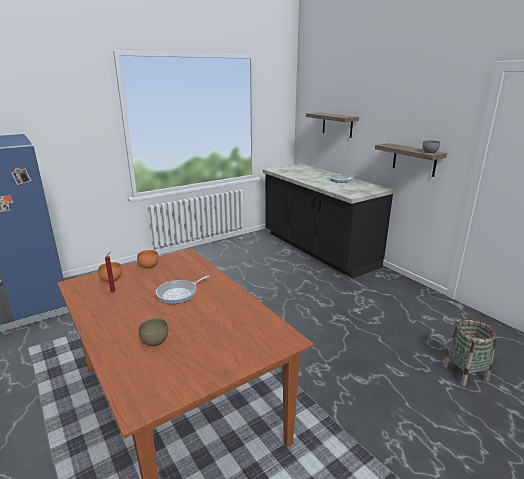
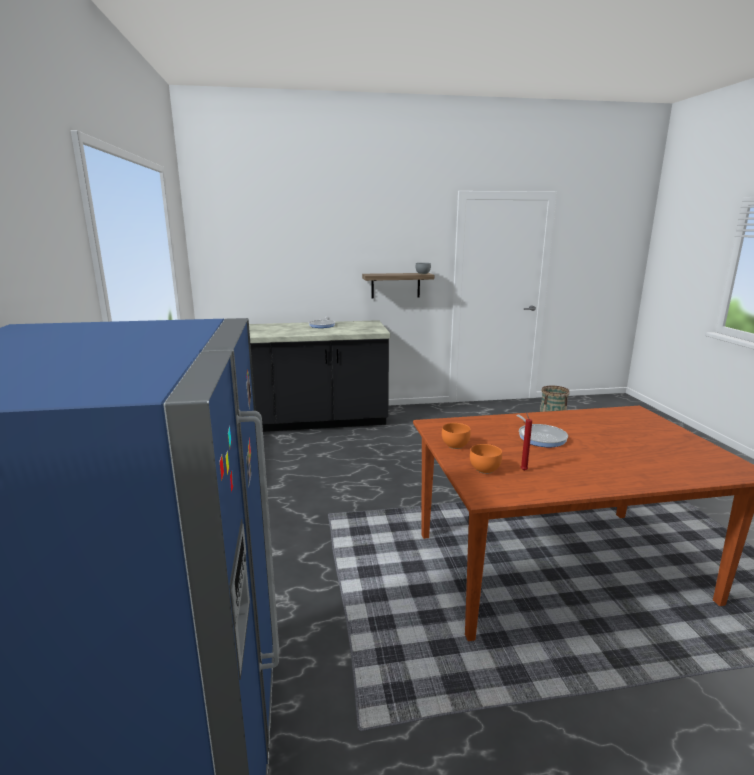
camera: 65 degrees left, 5 degrees down
(156, 342) = (642, 456): brown bowl -> none
(337, 125) = (280, 263): shelf -> none

